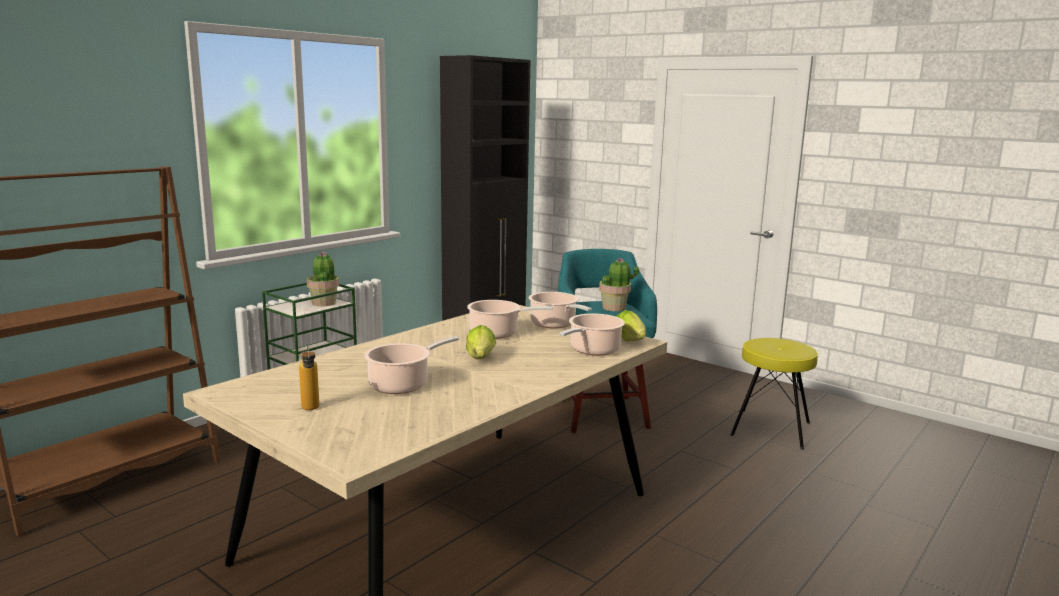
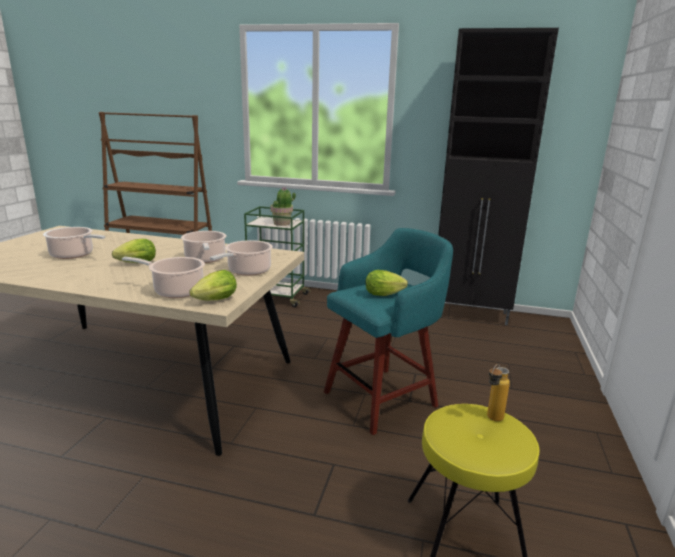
camera: 65 degrees right, 5 degrees up
(311, 410) = (27, 246): bottle -> bottle (491, 420)
(614, 308) = (386, 295): potted plant -> lettuce

